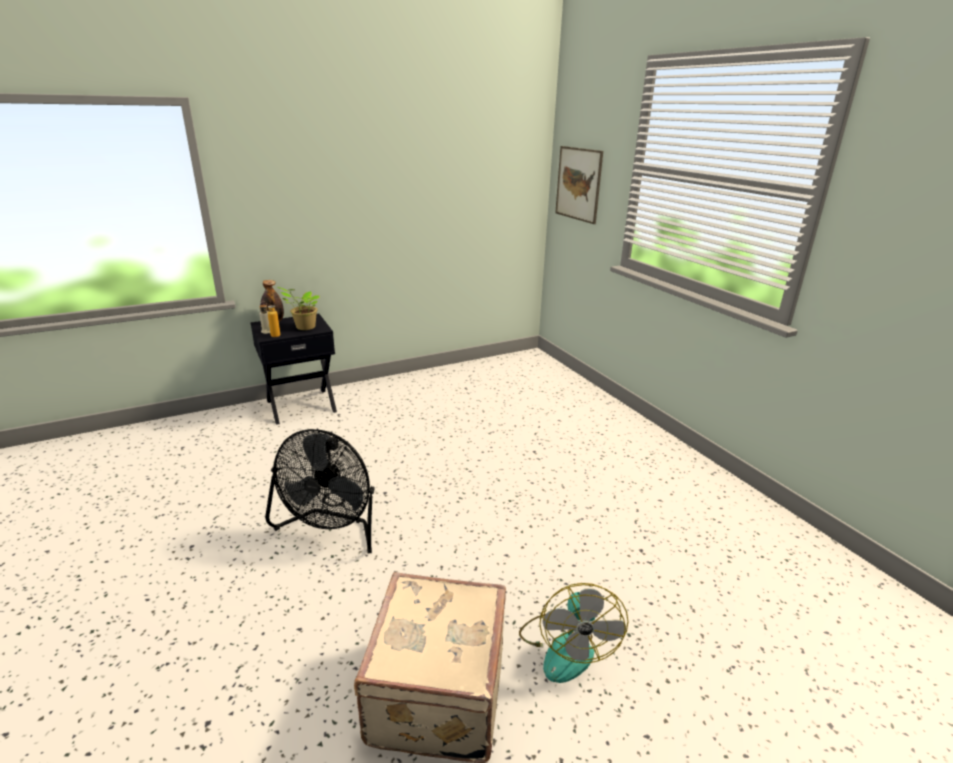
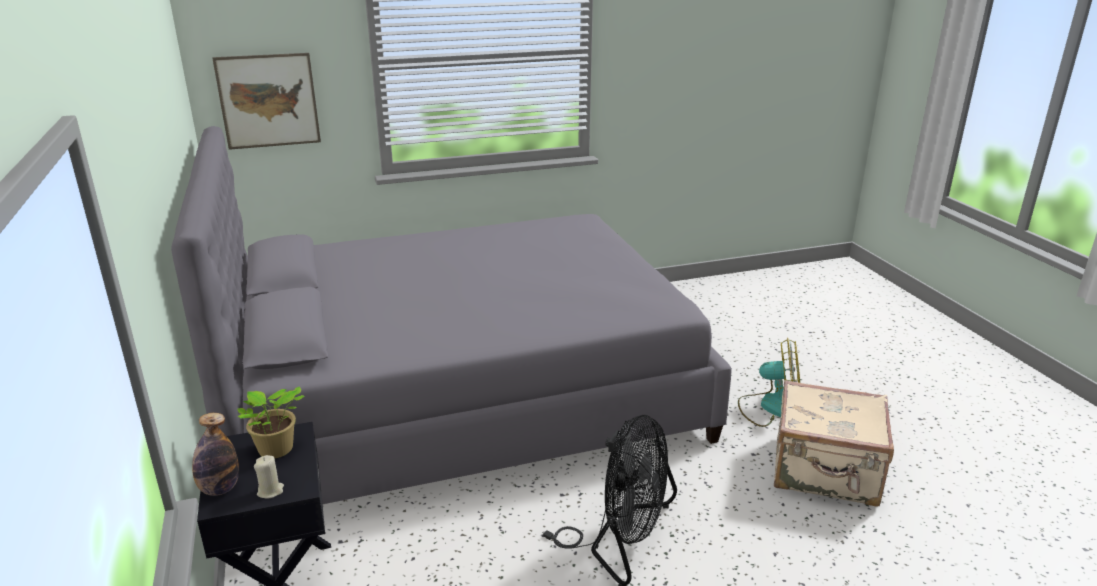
camera: 80 degrees left, 0 degrees up
(272, 337) = (303, 483): bottle -> none
(505, 433) = (461, 396): none -> grey bed

